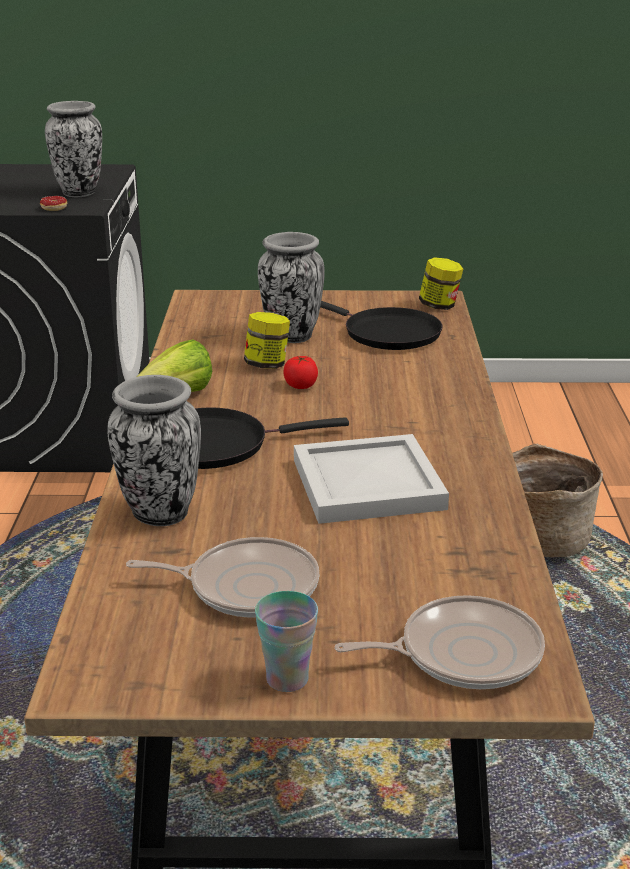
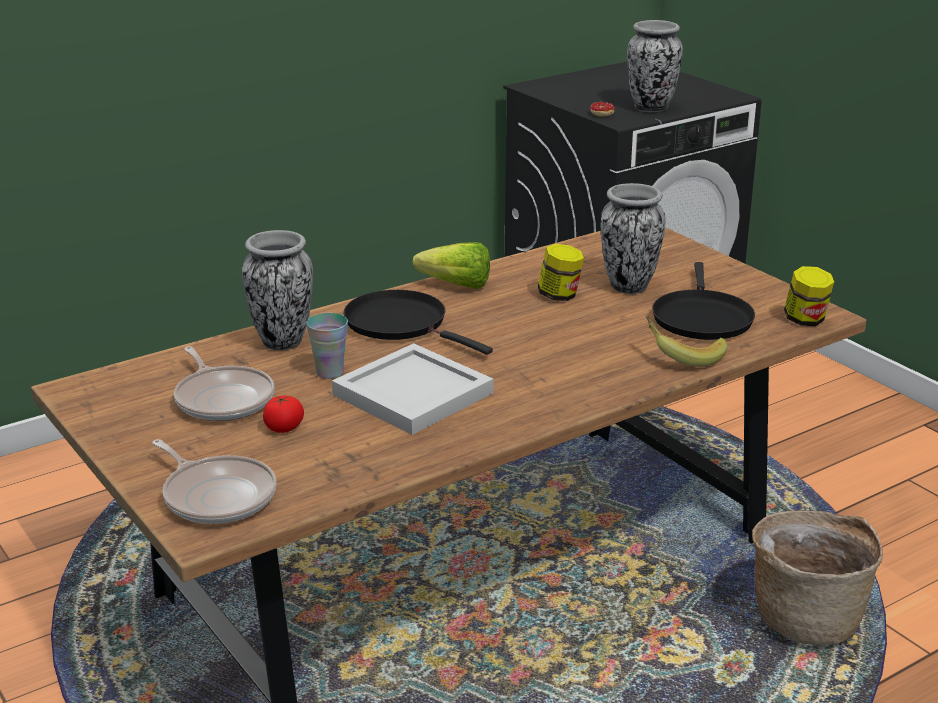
camera: 55 degrees right, 0 degrees up
(287, 679) = (132, 446): cup -> cup (329, 372)
(301, 385) = (542, 319): tomato -> tomato (284, 428)
(442, 360) = (683, 356): none -> banana

